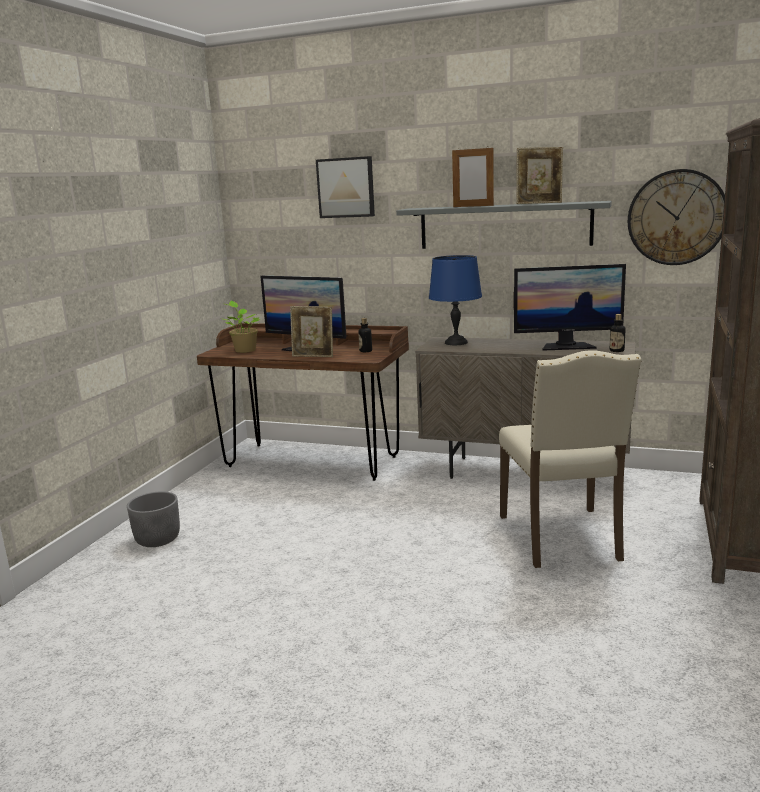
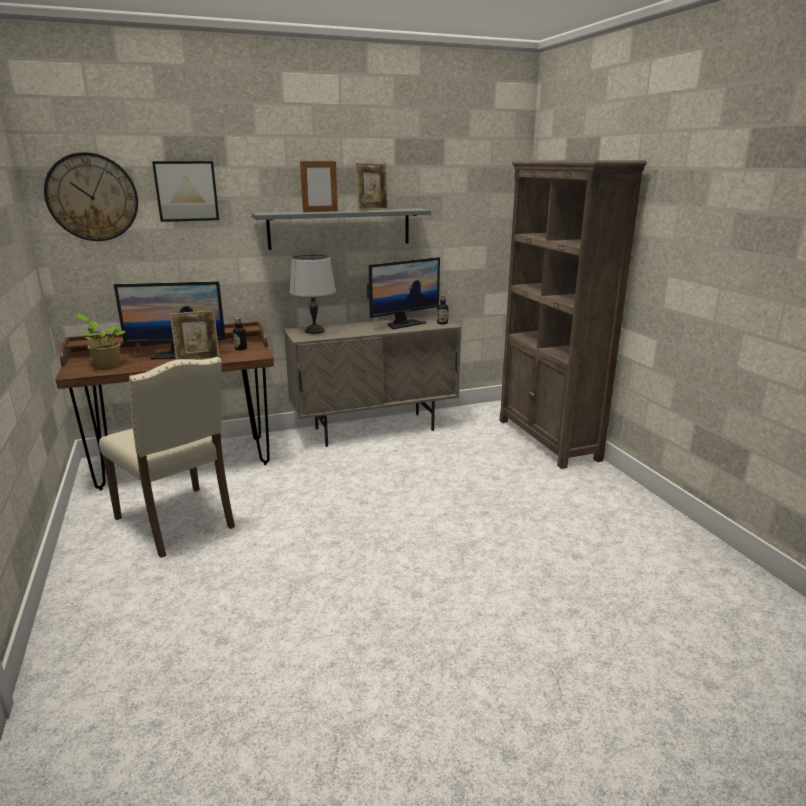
camera: 40 degrees left, 5 degrees up
(158, 539) = (117, 581): grey planter -> none
(455, 342) = (314, 331): blue table lamp -> grey table lamp
(562, 538) = (454, 468): beige chair -> beige chair (178, 522)
(676, 217) = (462, 221): wall clock -> wall clock (92, 197)

